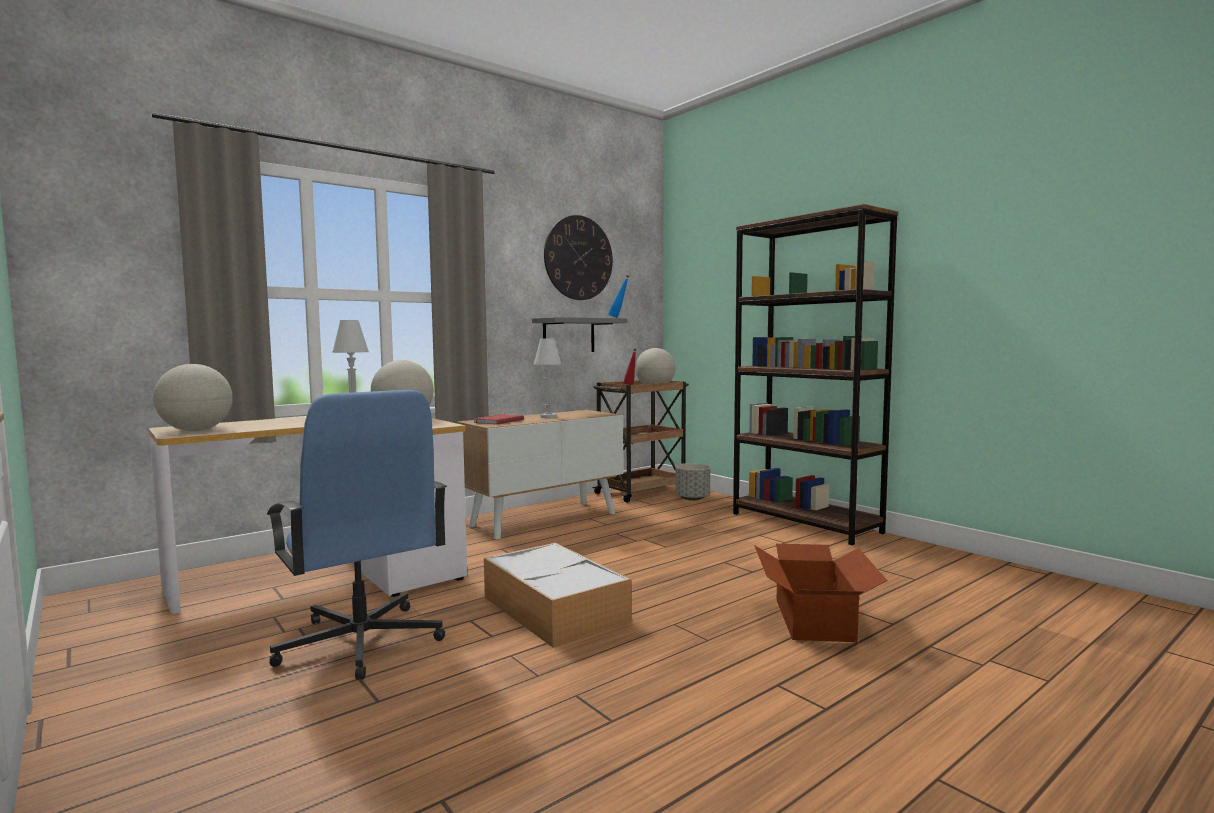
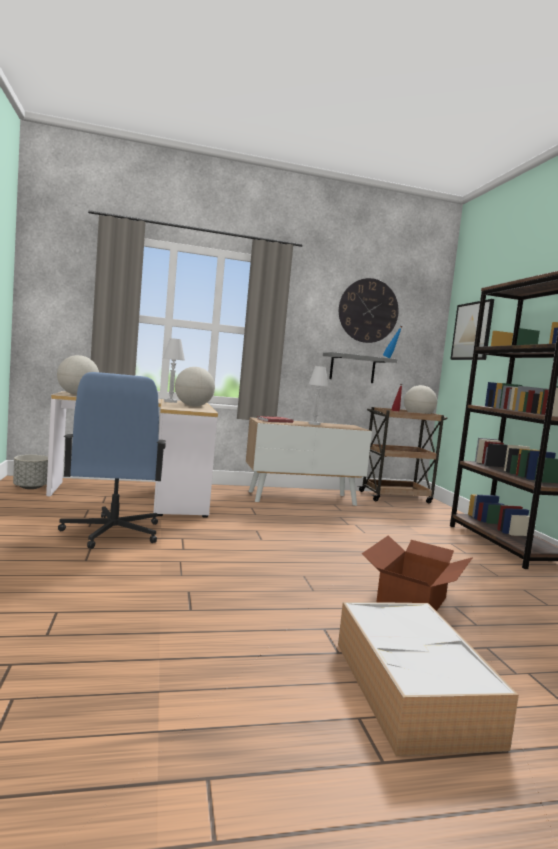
camera: 25 degrees right, 0 degrees up
(556, 610) = (238, 547): storage box -> storage box (413, 692)
(692, 498) = (430, 509): grey planter -> grey planter (31, 487)
(704, 276) = (472, 331): none -> picture

